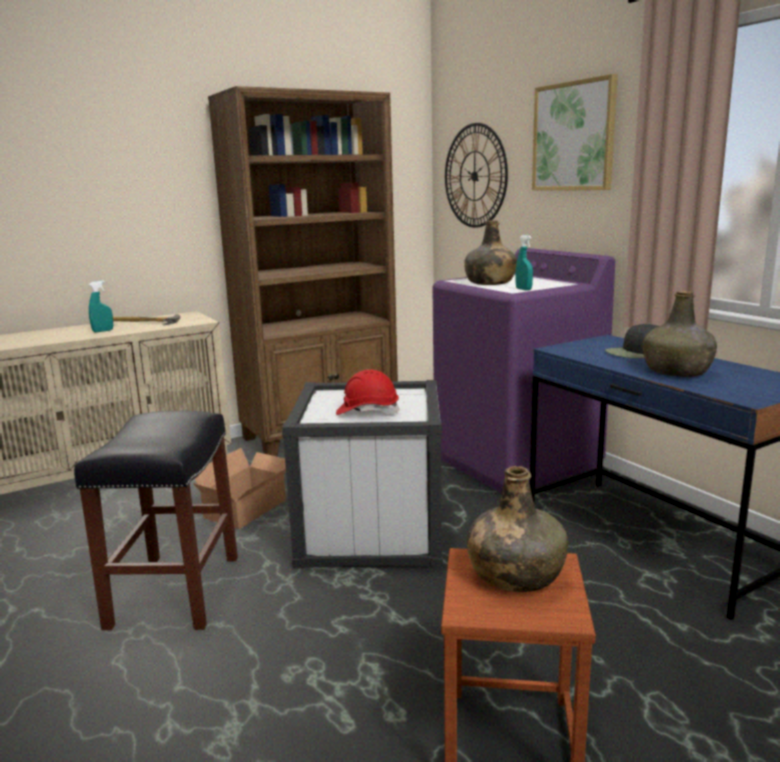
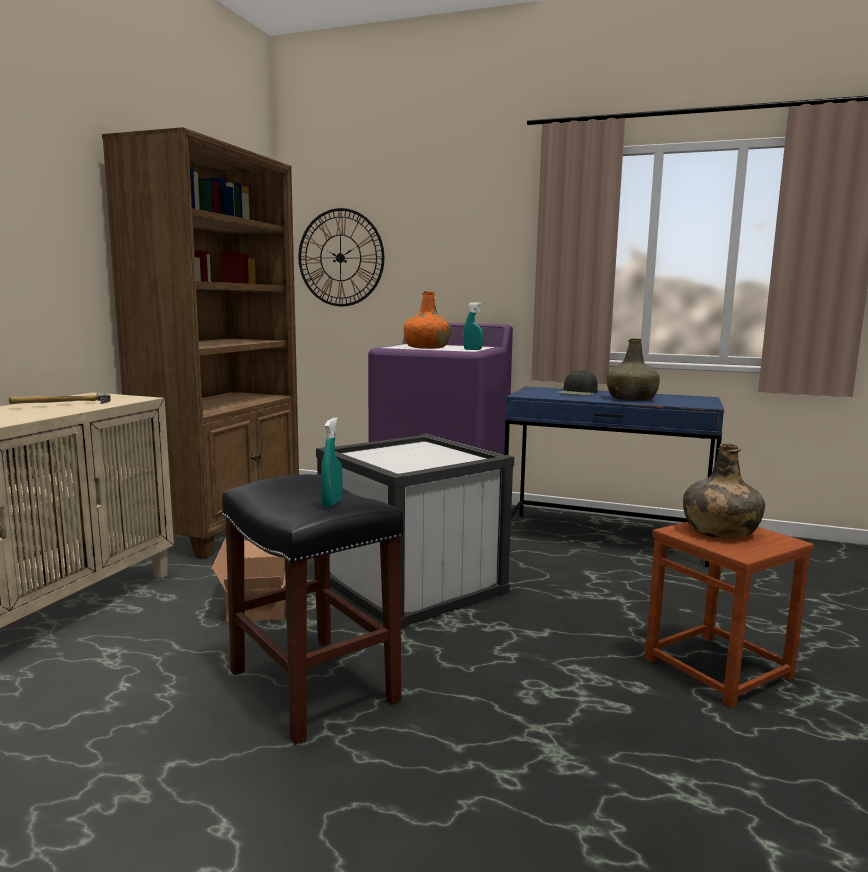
camera: 40 degrees left, 5 degrees down
(103, 331) = (29, 413): turquoise spray bottle -> turquoise spray bottle (332, 503)
(367, 411) = (425, 460): red hard hat -> none
(490, 283) = (426, 347): green bottle -> orange bottle
(574, 136) = (462, 226): picture -> none

